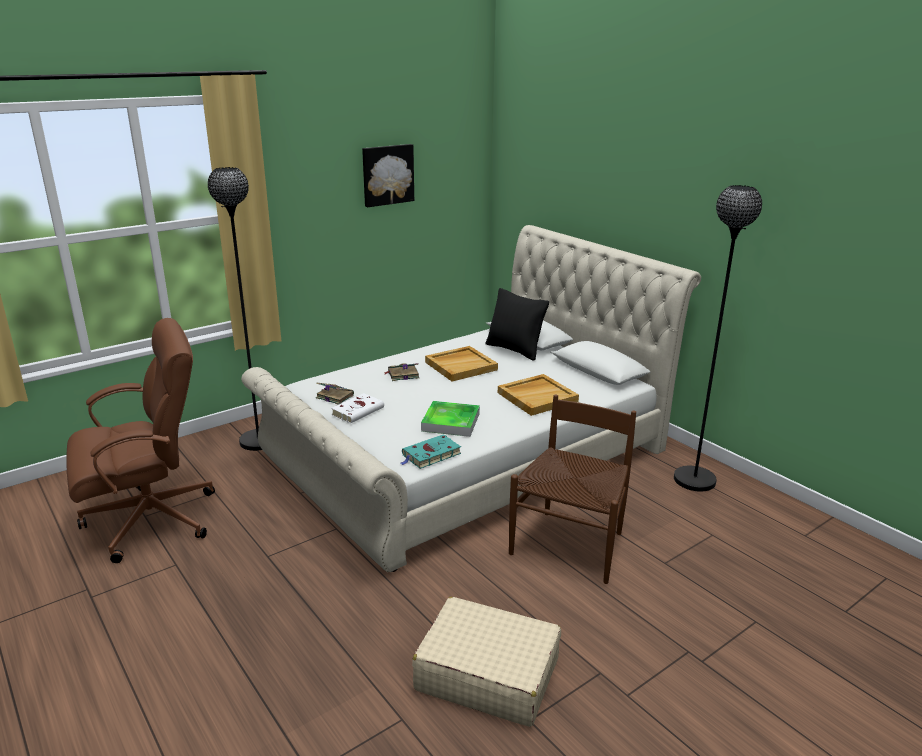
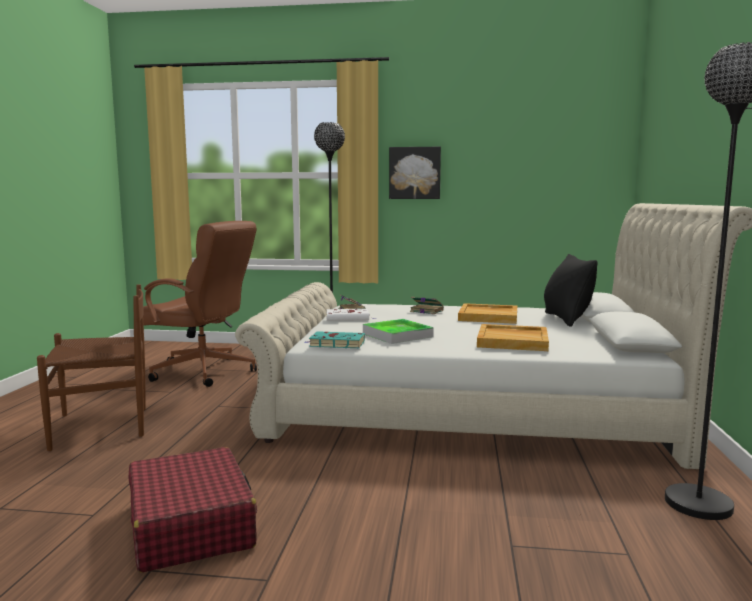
camera: 45 degrees right, 15 degrees down
(387, 175) = (505, 154): picture -> picture (414, 173)
(487, 674) = (191, 525): beige suitcase -> red suitcase
(570, 544) = (436, 488): brown chair -> brown chair (102, 427)

